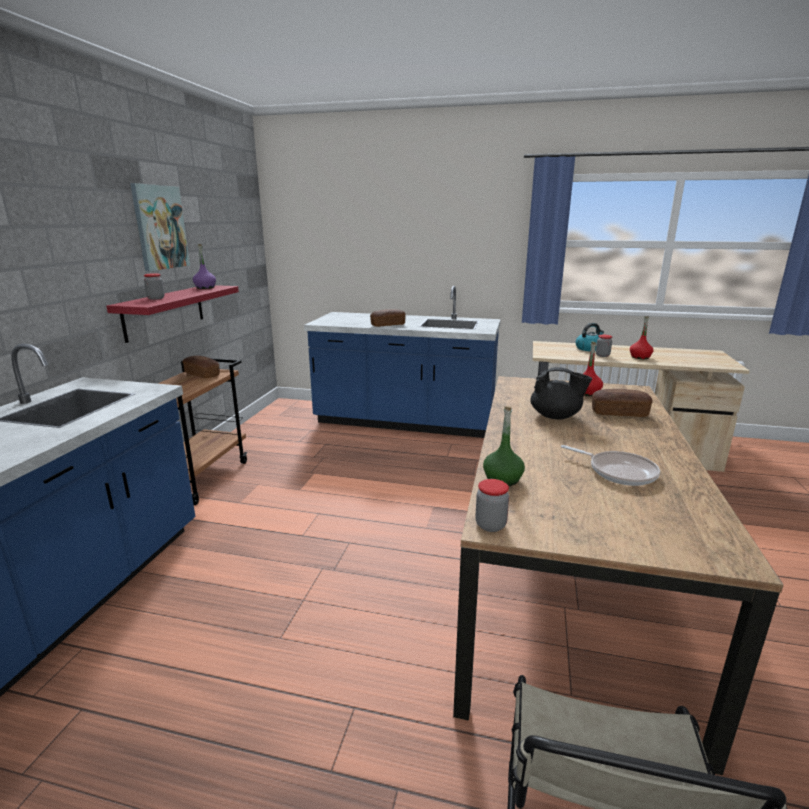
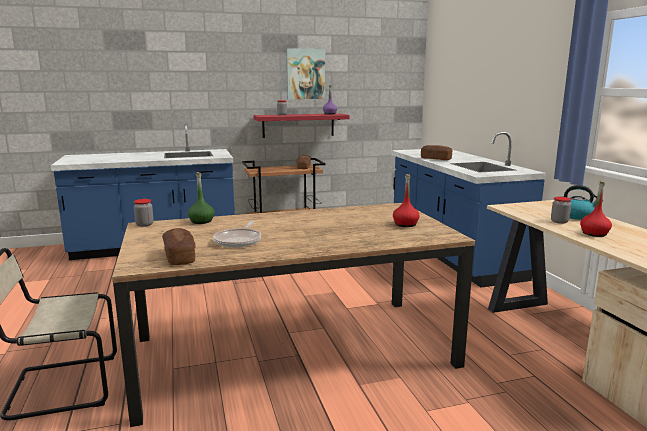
camera: 60 degrees right, 5 degrees down
(556, 416) = (327, 221): black teapot -> none
(619, 413) = (366, 235): bread -> bread (179, 257)

